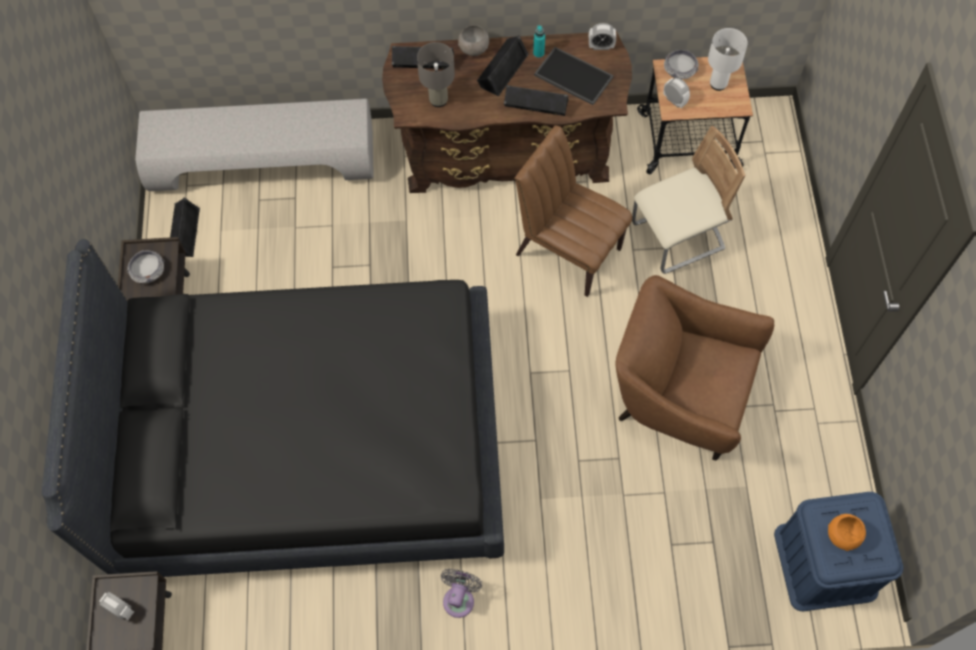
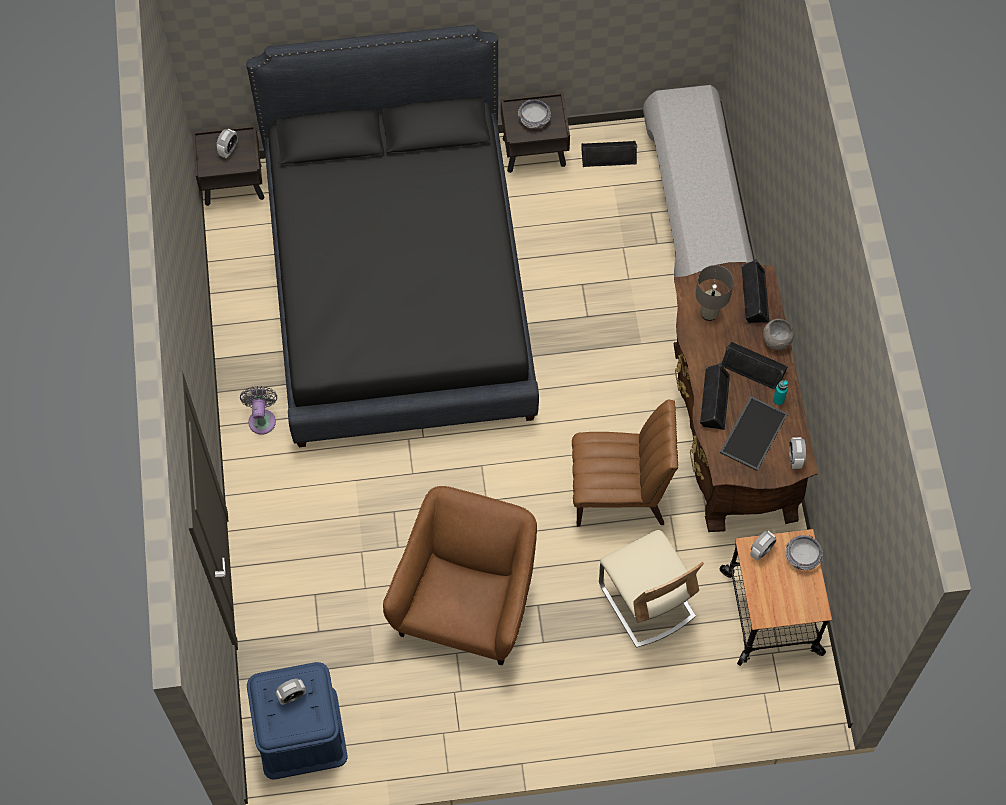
camera: 85 degrees right, 0 degrees up
(459, 598) = (262, 419): grey fan -> grey fan turned 105 degrees counterclockwise
(569, 252) = (618, 495): brown chair -> brown chair turned 60 degrees clockwise
(718, 83) = (789, 595): white table lamp -> none
(842, 536) = (292, 696): orange bowl -> alarm clock

